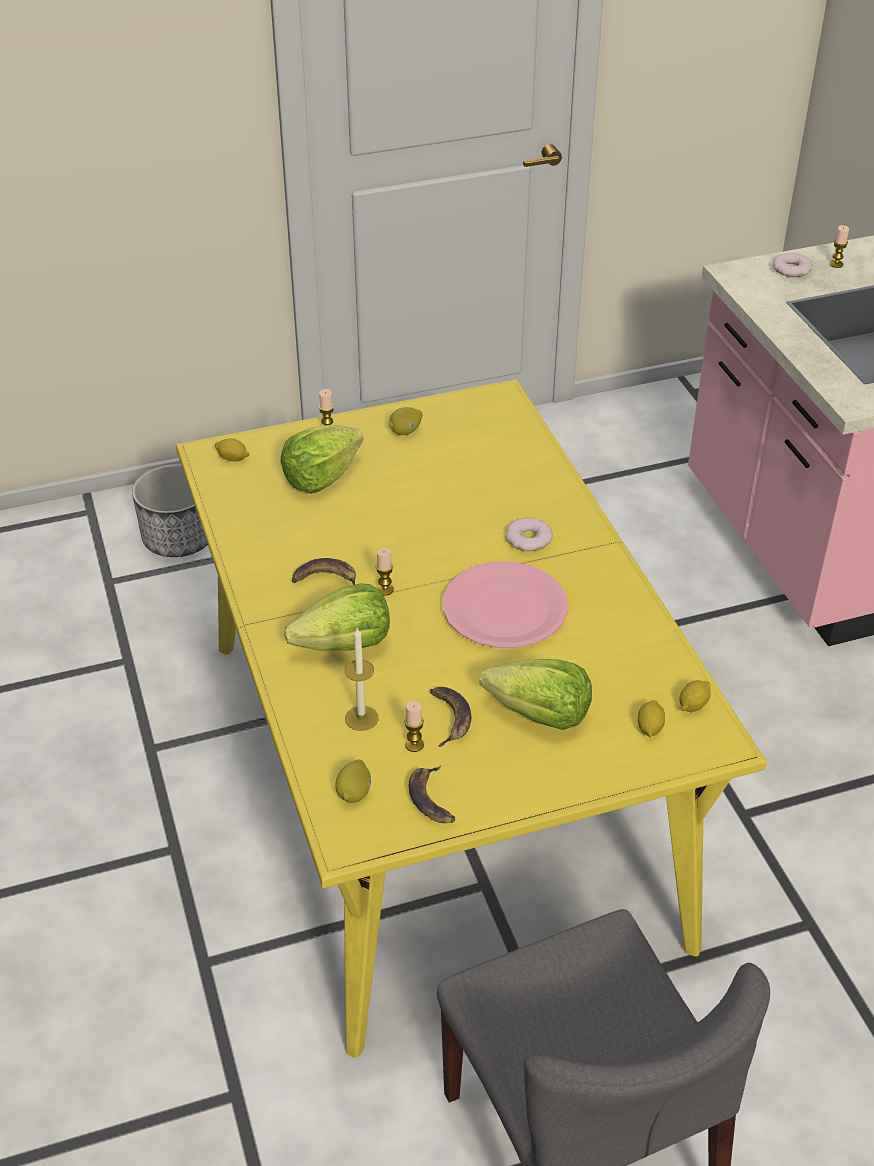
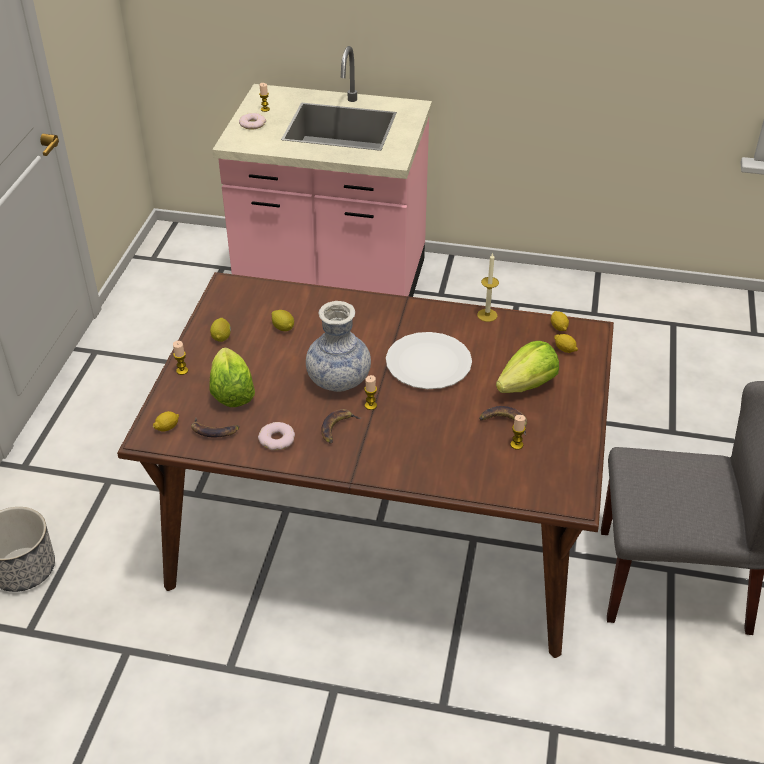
camera: 60 degrees left, 0 degrees up
(345, 645) = (407, 442): lettuce -> none
(354, 793) = (539, 485): lemon -> lemon (283, 328)
(361, 718) = (478, 459): candle -> candle (487, 315)
(408, 547) = (339, 380): none -> vase
(432, 799) = (565, 454): banana -> banana (214, 431)
(434, 784) = (379, 527): yellow dining table -> brown dining table
(505, 608) = (428, 363): pink plate -> white plate
(528, 539) = (375, 329): donut -> donut (277, 439)

